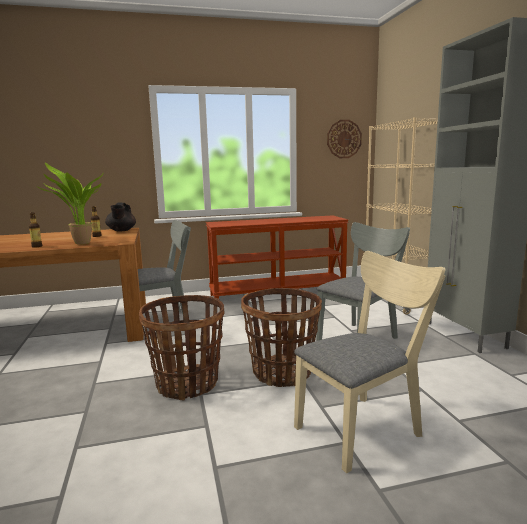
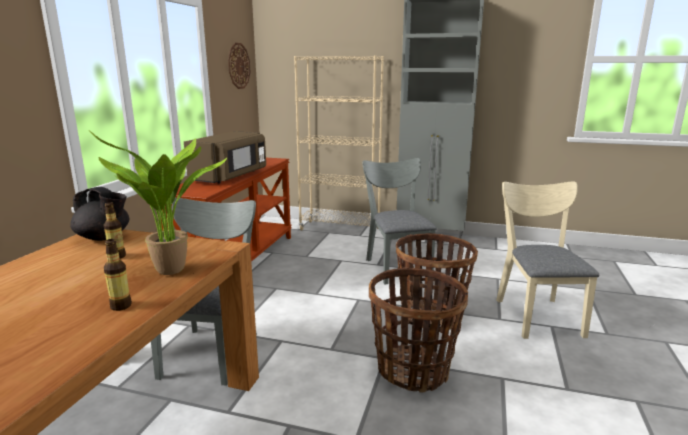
camera: 60 degrees left, 5 degrees up
(266, 221) = (230, 176): none -> brown microwave

